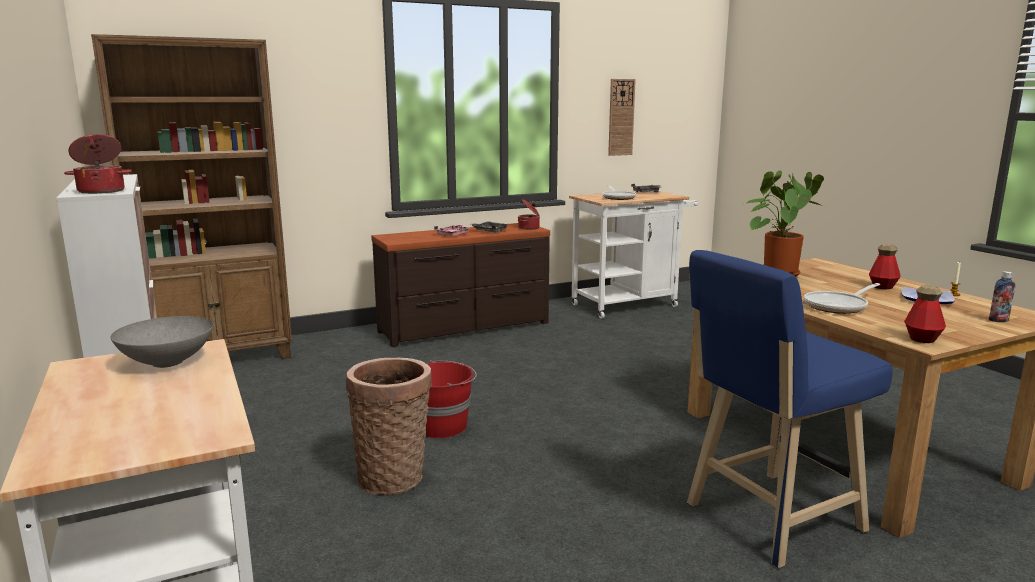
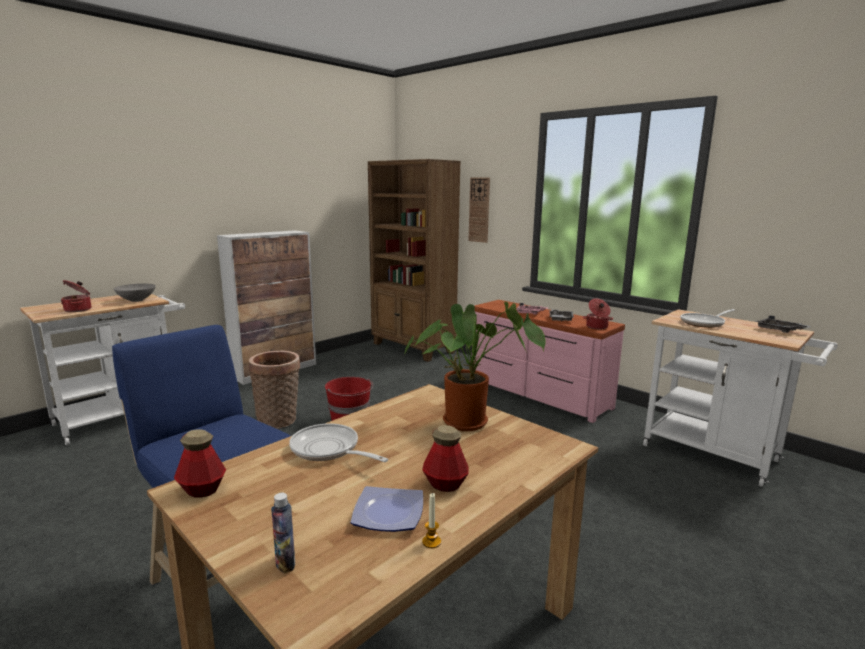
camera: 70 degrees right, 0 degrees up
(101, 191) = (236, 235): cooking pot -> cooking pot (79, 309)
(465, 328) = (537, 394): brown dresser -> pink dresser
(621, 117) = (798, 230): wall clock -> wall clock (479, 210)

